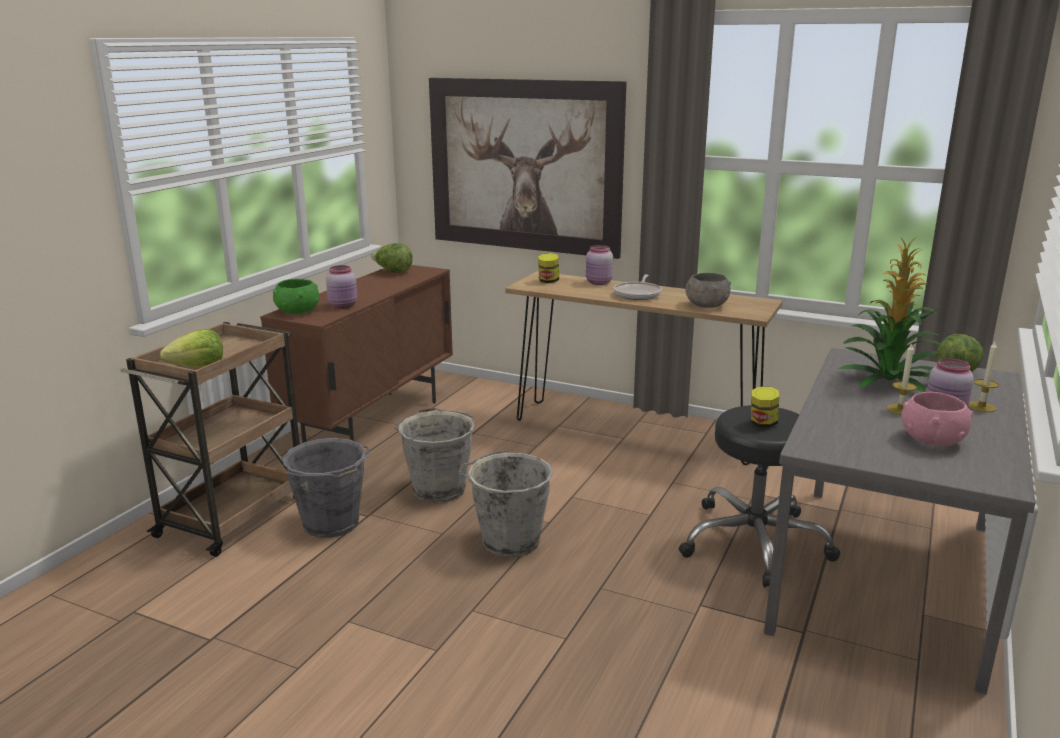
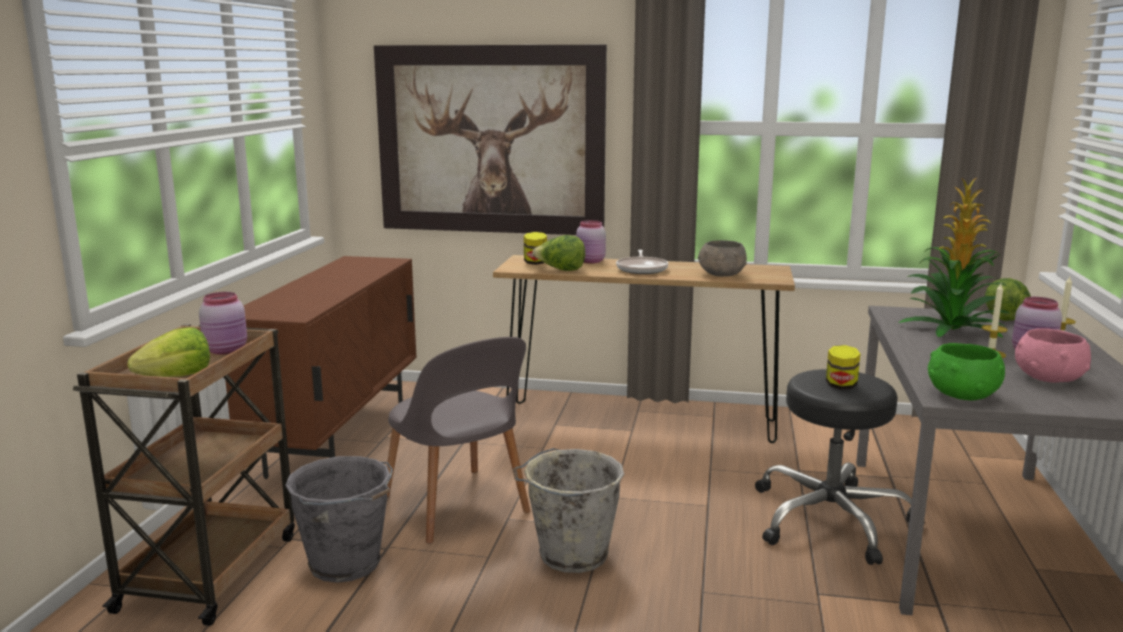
camera: 15 degrees left, 5 degrees down
(297, 311) = (263, 309): green bowl -> green bowl (961, 395)
(344, 306) = (317, 300): pink jar -> pink jar (227, 350)
(393, 272) = (348, 264): lettuce -> lettuce (561, 270)
(439, 489) = (457, 507): grey bucket -> grey chair

